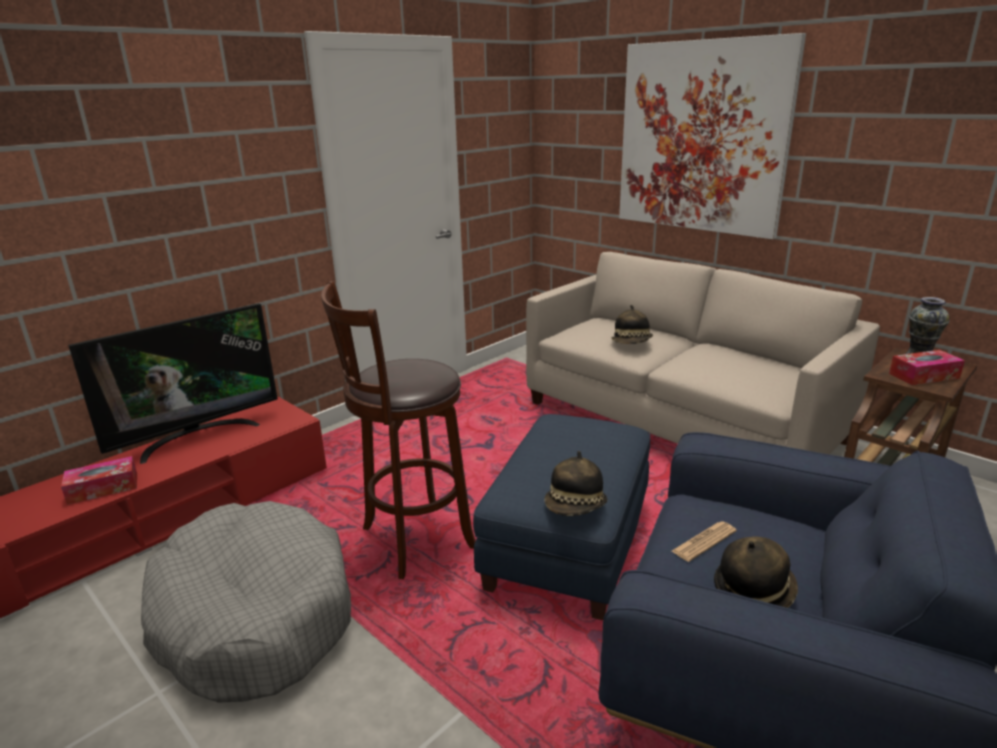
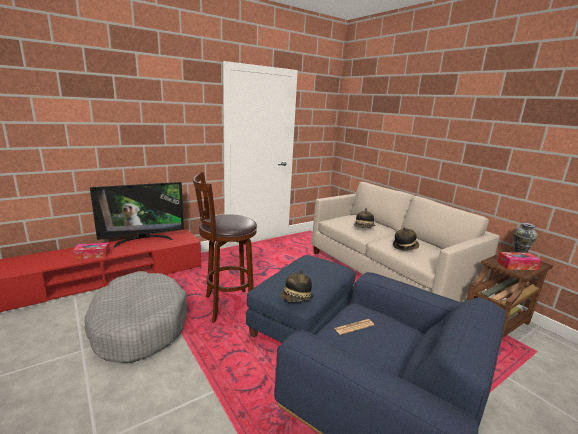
camera: 10 degrees right, 5 degrees down
(702, 138) = (416, 128): picture -> none
(753, 591) = (368, 356): hat -> hat (405, 247)

